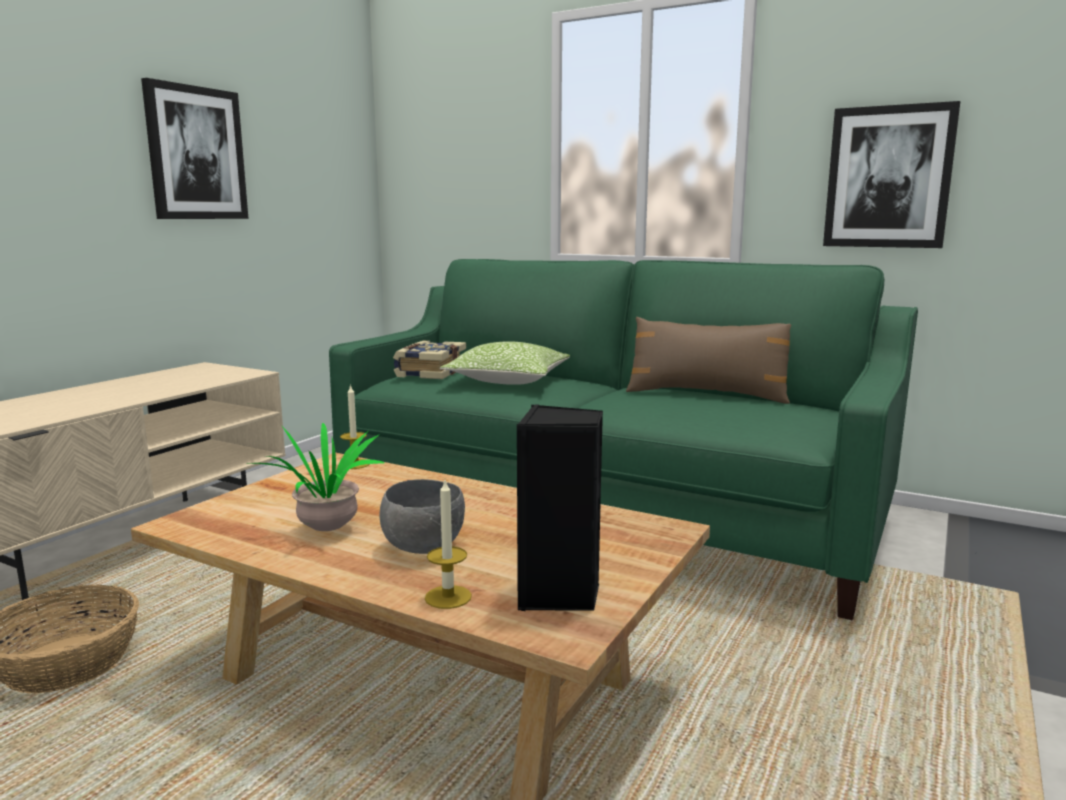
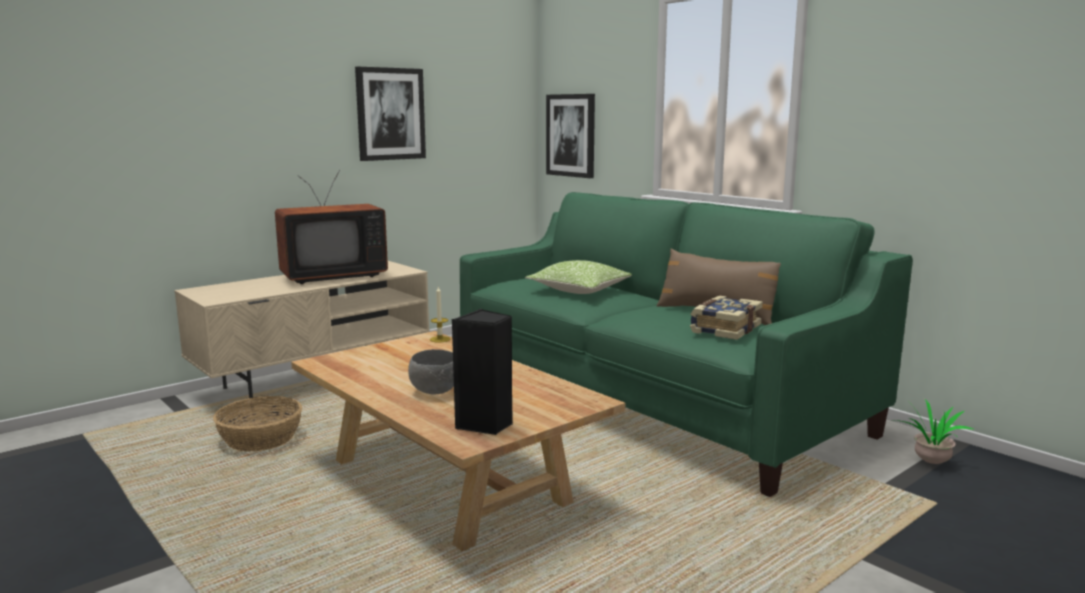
camera: 20 degrees right, 0 degrees up
(134, 388) = (331, 276): none -> television
(327, 528) = (392, 374): potted plant -> potted plant (930, 461)
(429, 372) = (529, 279): book -> book (724, 329)
(448, 597) = (424, 417): candle -> none
(888, 177) = (907, 140): picture -> picture (571, 135)

